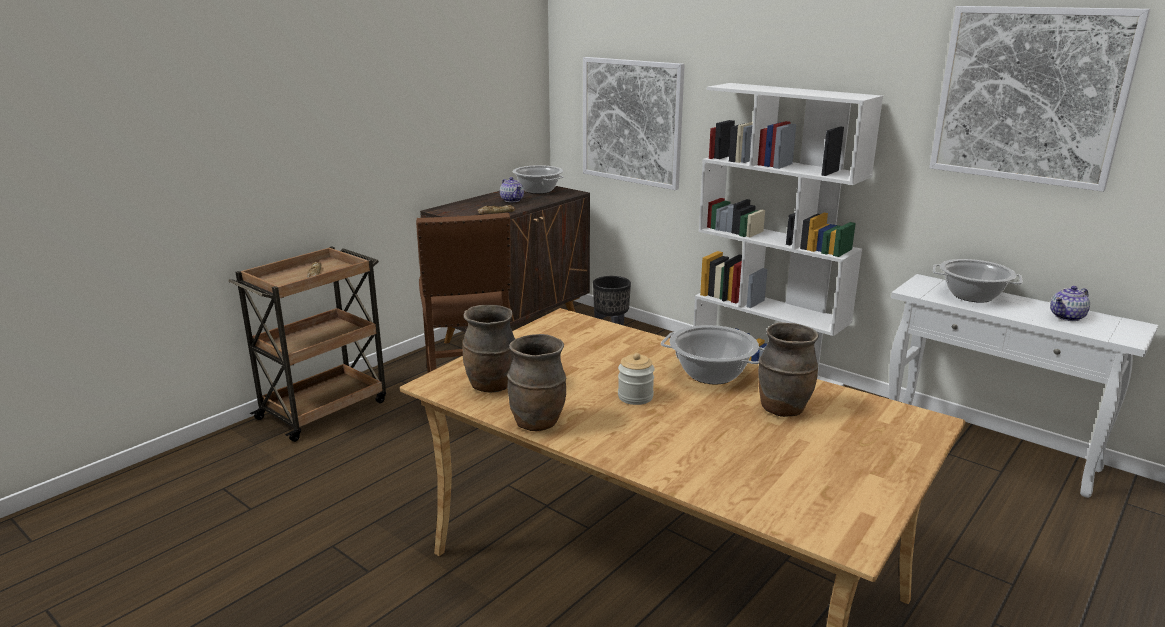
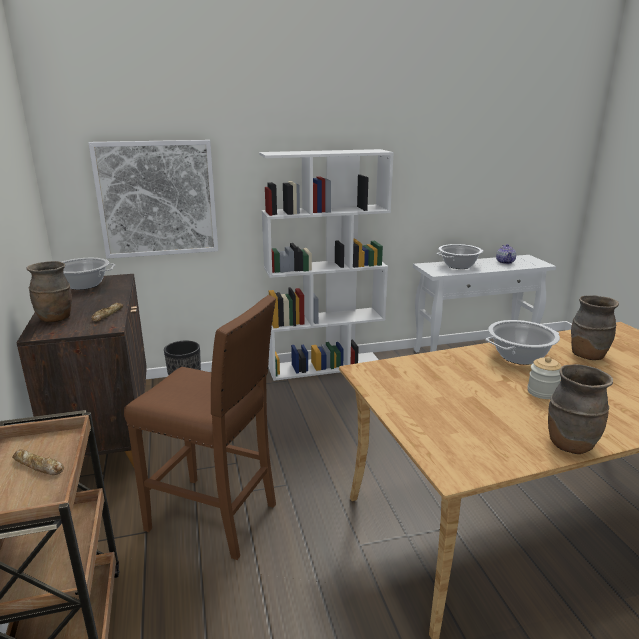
camera: 55 degrees left, 0 degrees up
(492, 386) = (482, 443): brown vase -> brown vase (56, 319)
(512, 200) = (86, 300): teapot -> none
(1030, 96) = (462, 140): picture -> none

